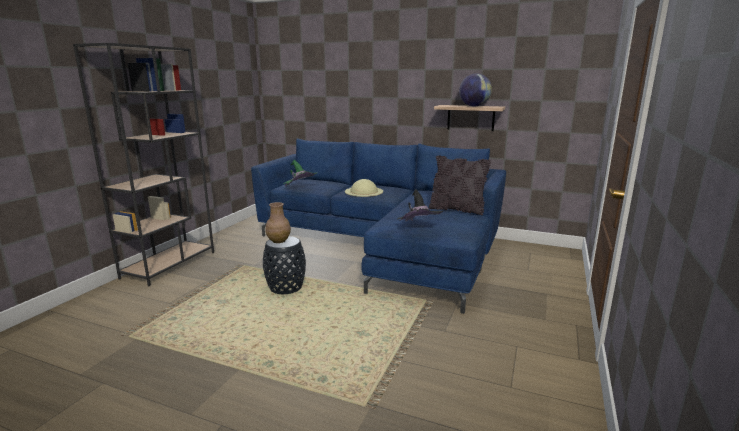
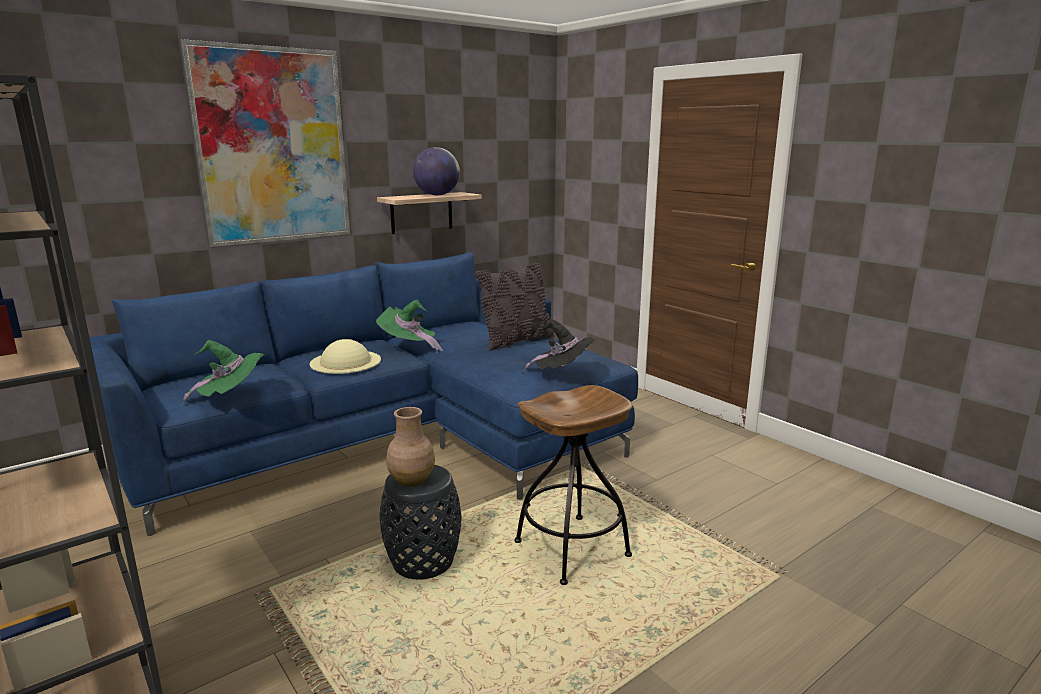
camera: 60 degrees left, 0 degrees up
(329, 321) = (571, 549): none -> brown stool
(383, 72) = (273, 146): none -> picture
(403, 195) = (409, 347): none -> green hat

